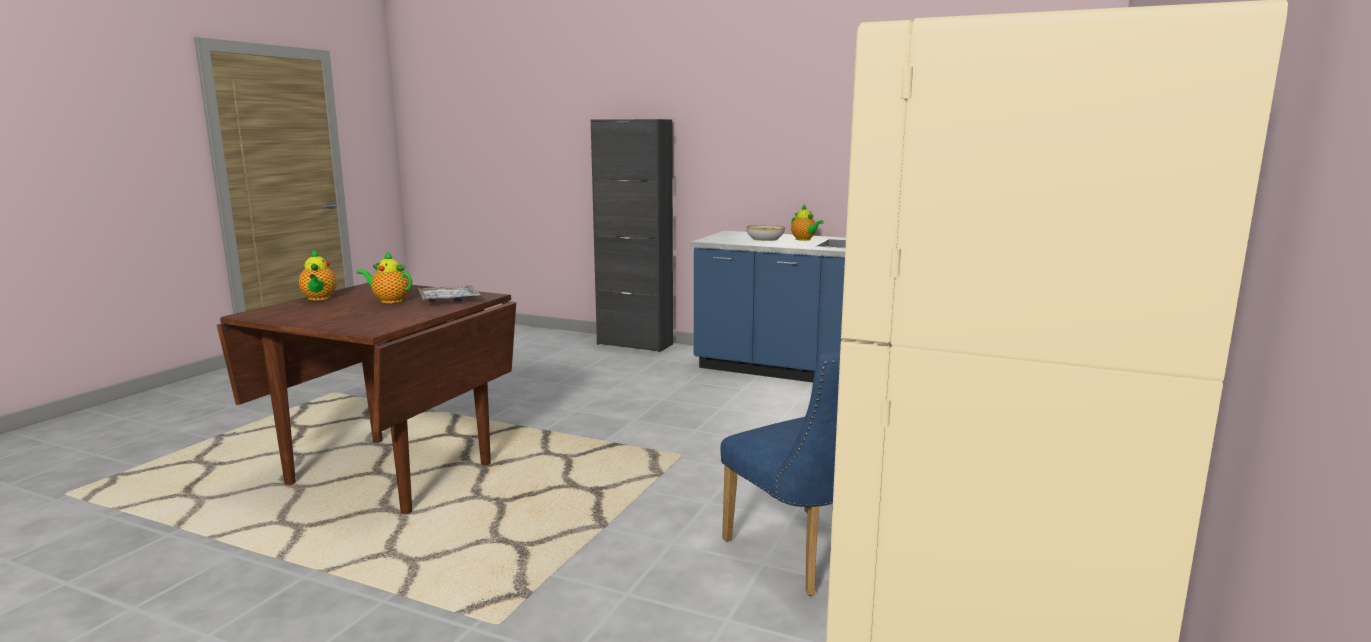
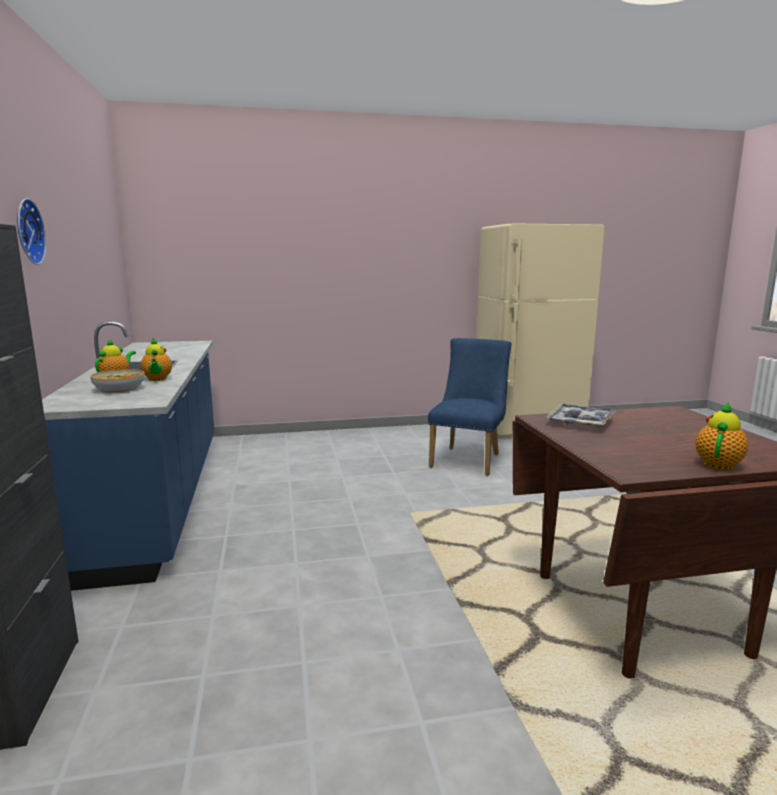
camera: 125 degrees left, 0 degrees up
(389, 300) = (637, 437): teapot -> teapot (157, 379)
(789, 117) = (26, 232): none -> wall clock

